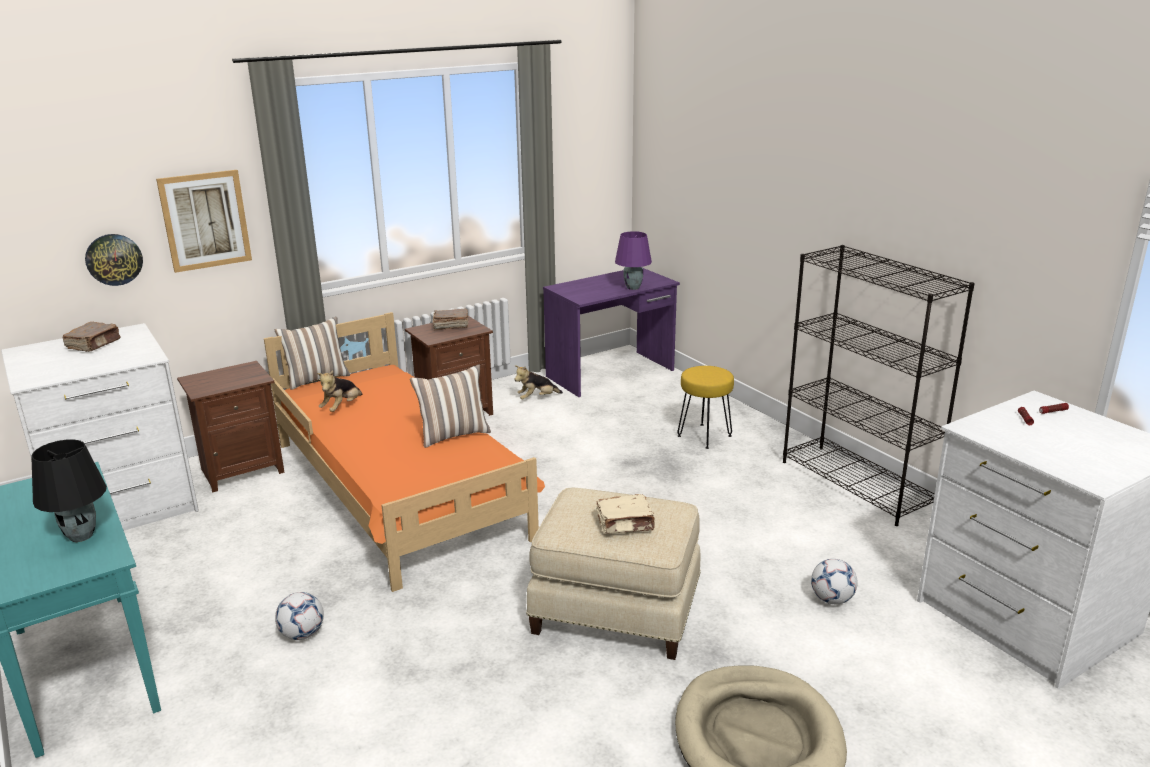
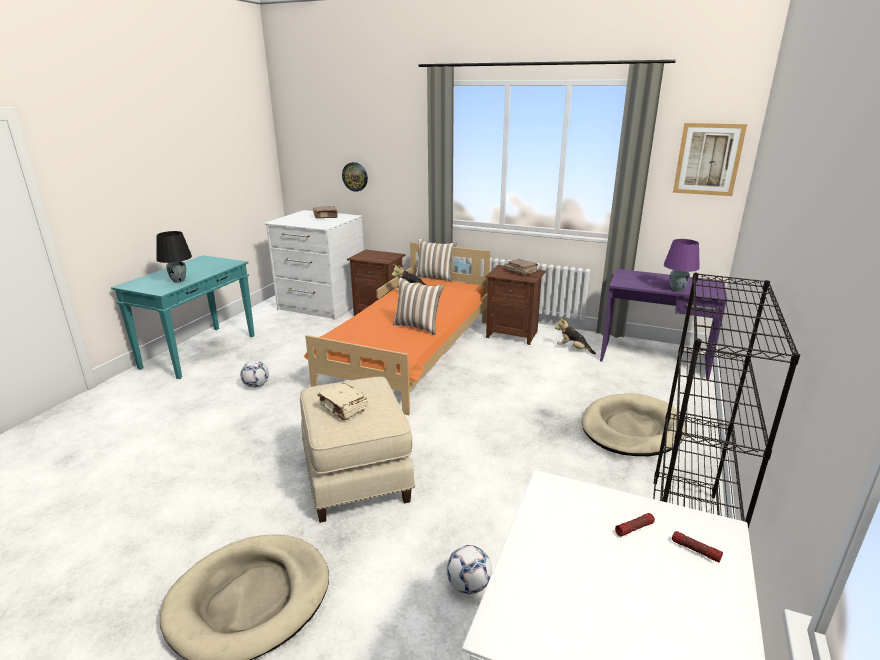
camera: 55 degrees right, 0 degrees up
(205, 220) = (400, 164): picture -> picture (708, 159)
(704, 436) = (631, 429): yellow stool -> beige dog bed

